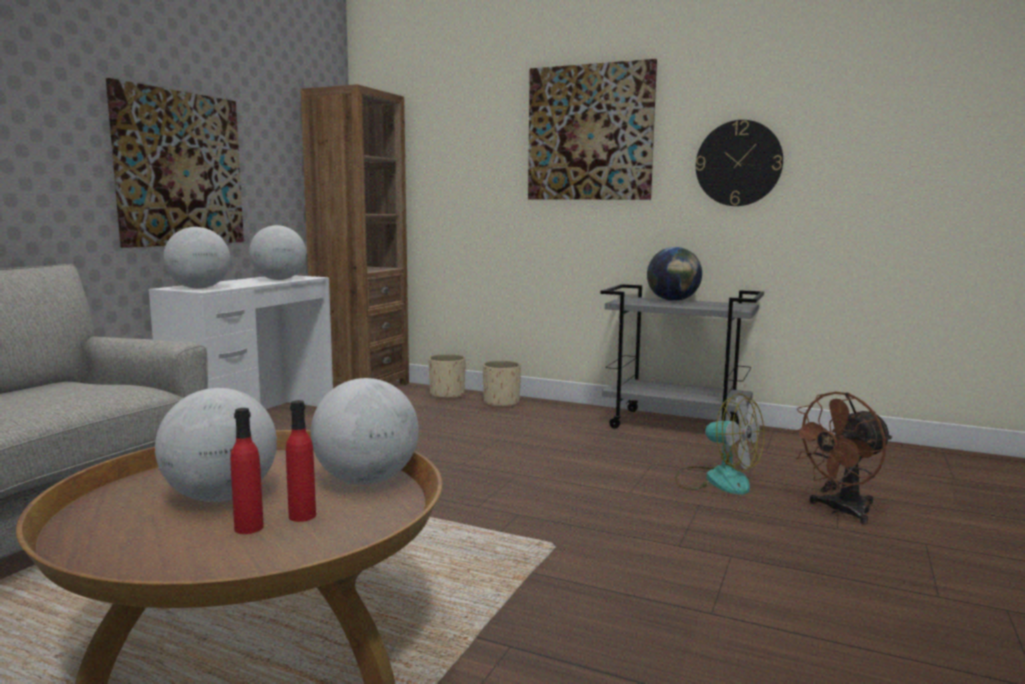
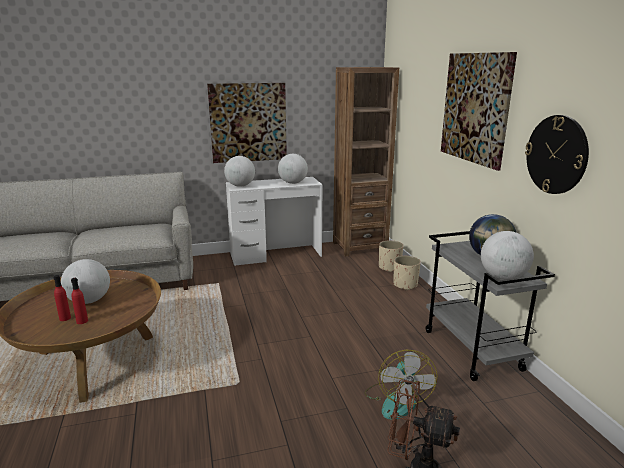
camera: 50 degrees right, 10 degrees up
(366, 480) = (127, 315): globe -> globe (503, 277)

